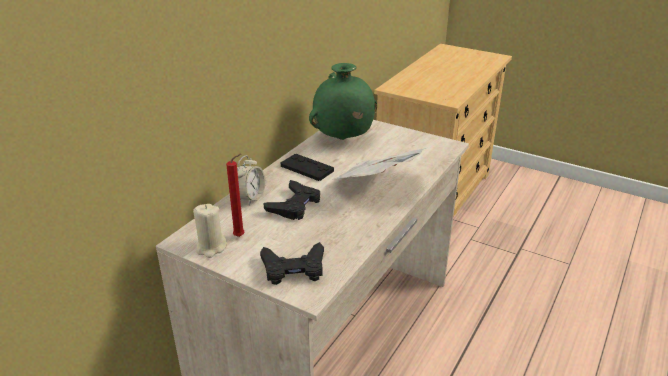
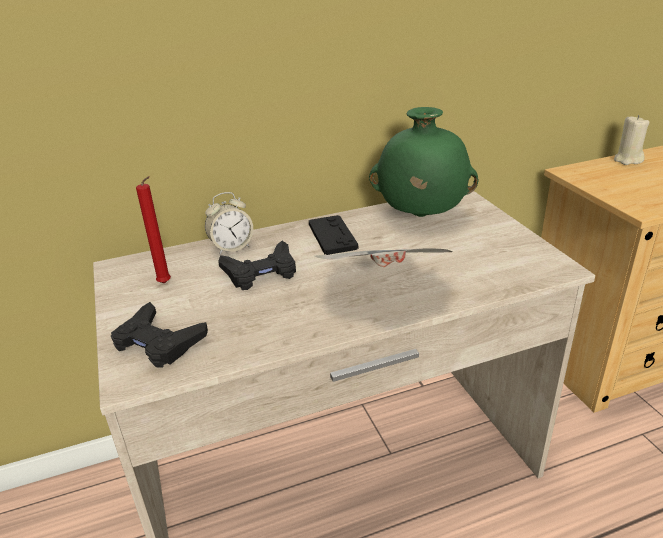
camera: 40 degrees right, 0 degrees up
(211, 248) = (126, 284): beige candle -> beige candle (627, 160)

